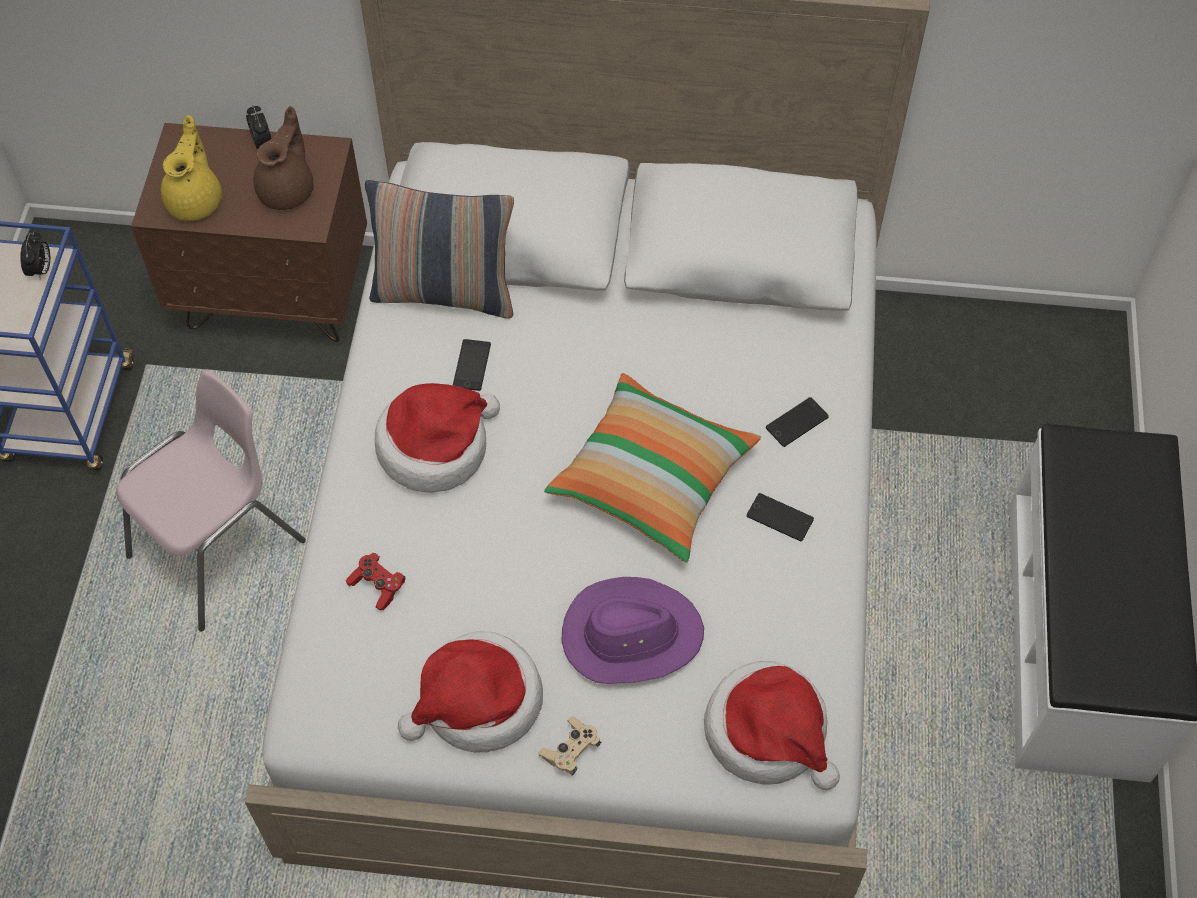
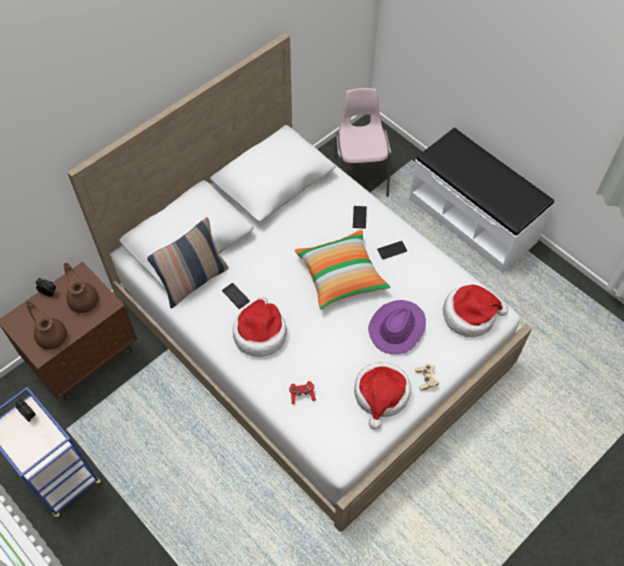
camera: 50 degrees left, 0 degrees up
(196, 200) = (51, 336): yellow teapot -> brown teapot
(220, 549) = (183, 461): pink chair -> pink chair (360, 175)

